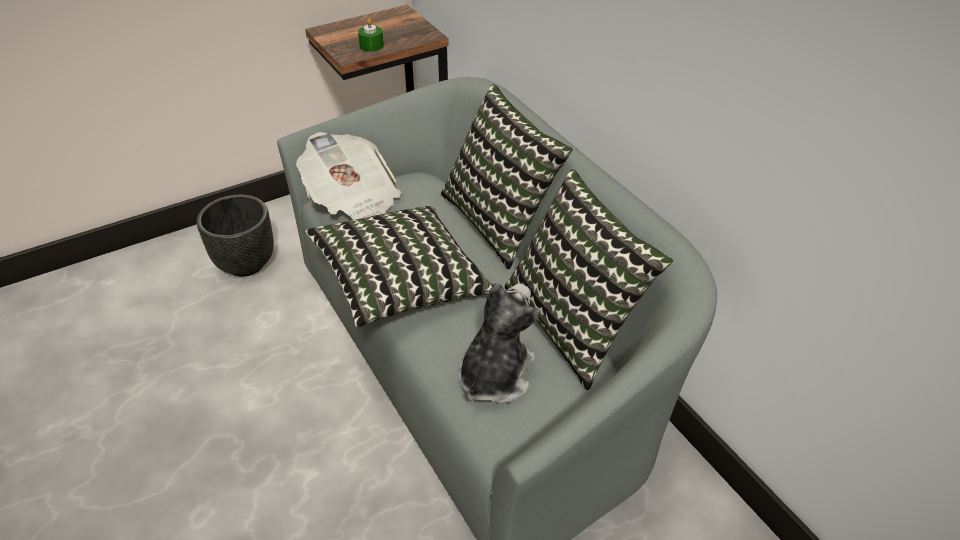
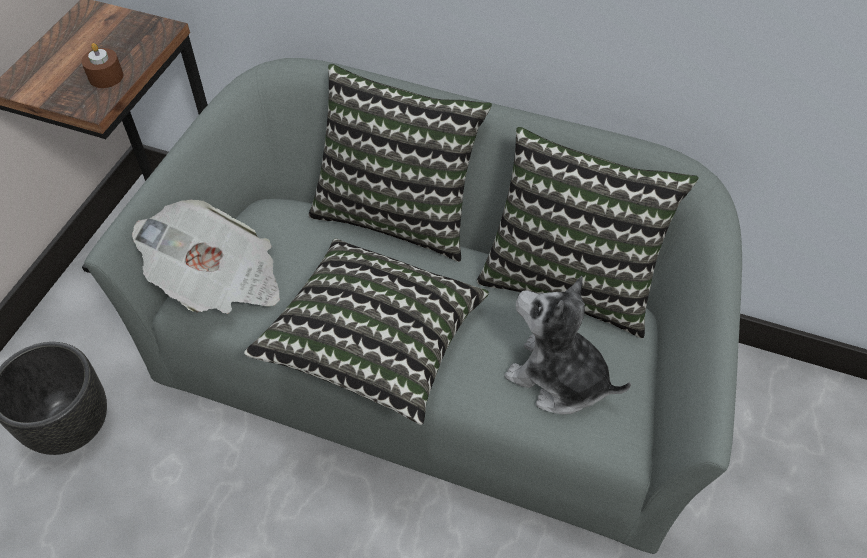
camera: 40 degrees left, 10 degrees up
(371, 46) = (106, 77): green candle -> brown candle
(495, 375) = (557, 378): plush toy -> plush toy turned 45 degrees counterclockwise

